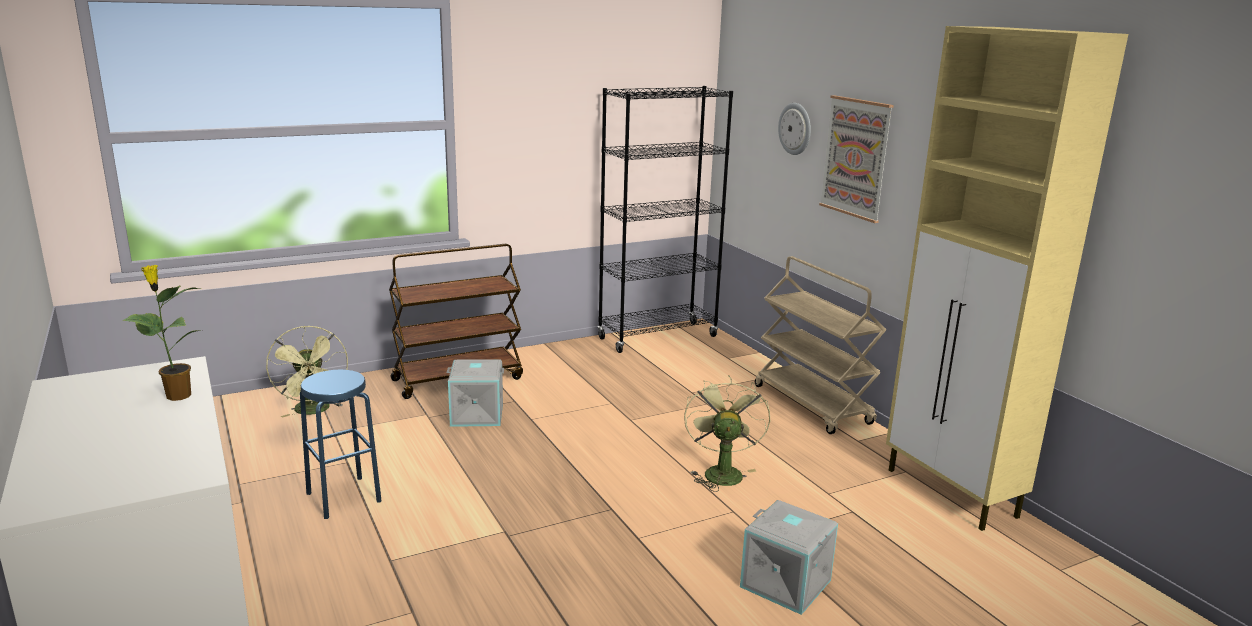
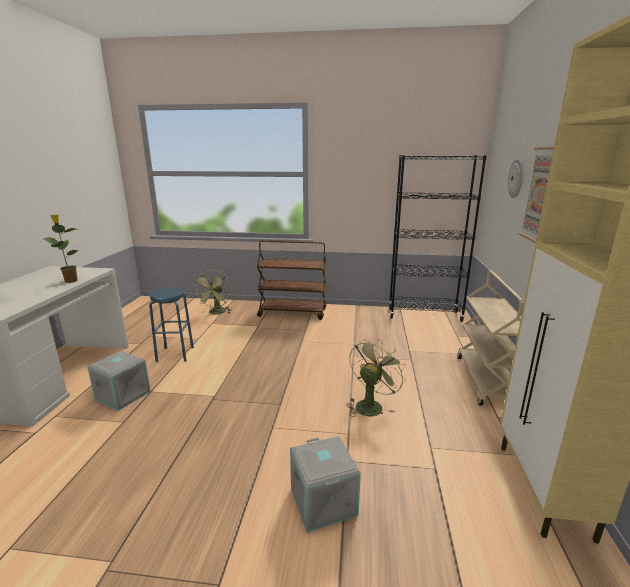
camera: 35 degrees right, 0 degrees up
(477, 414) = (279, 332): grey storage box -> grey storage box (124, 395)

